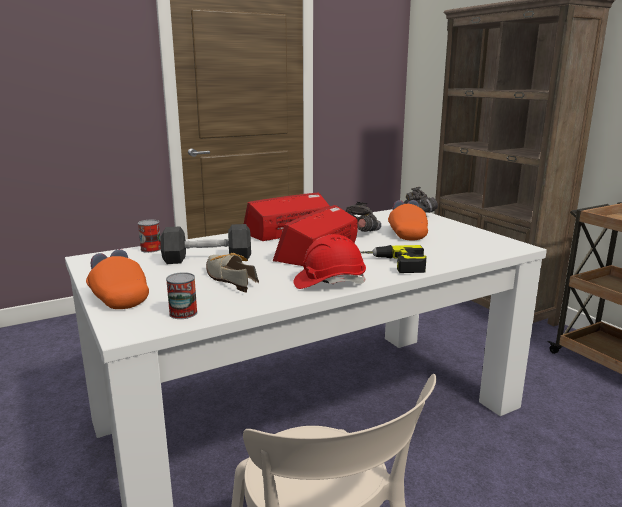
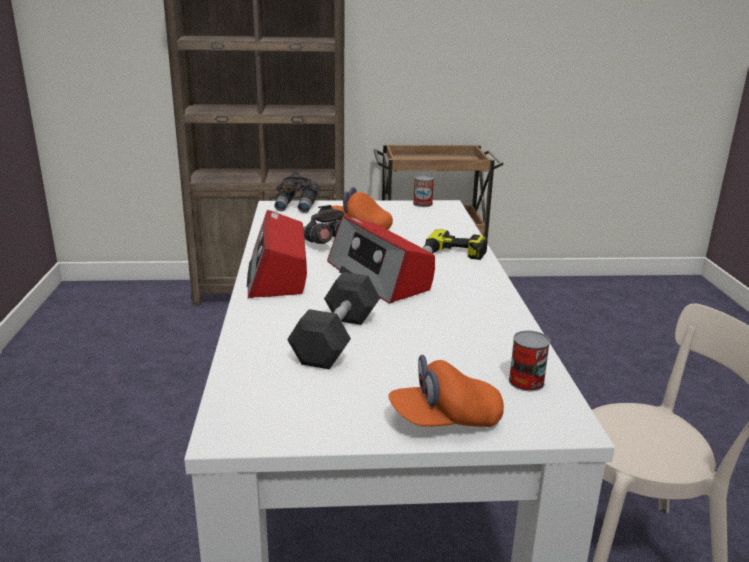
camera: 65 degrees left, 5 degrees up
(151, 249) = (241, 372): can -> can (422, 204)
(230, 278) = (426, 337): shoe -> none
(329, 282) = (481, 292): red hard hat -> none

